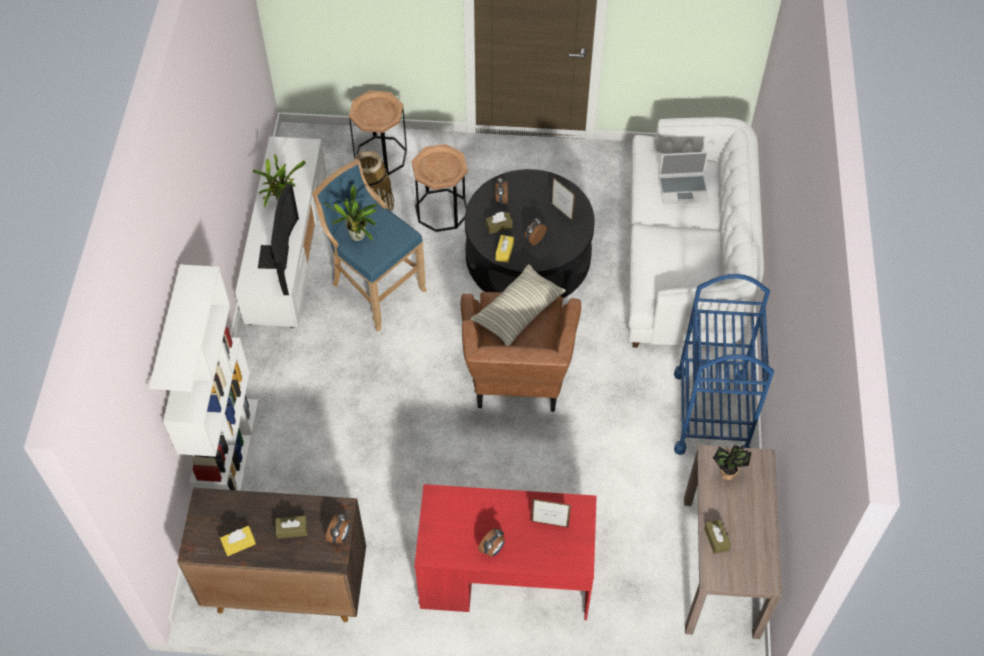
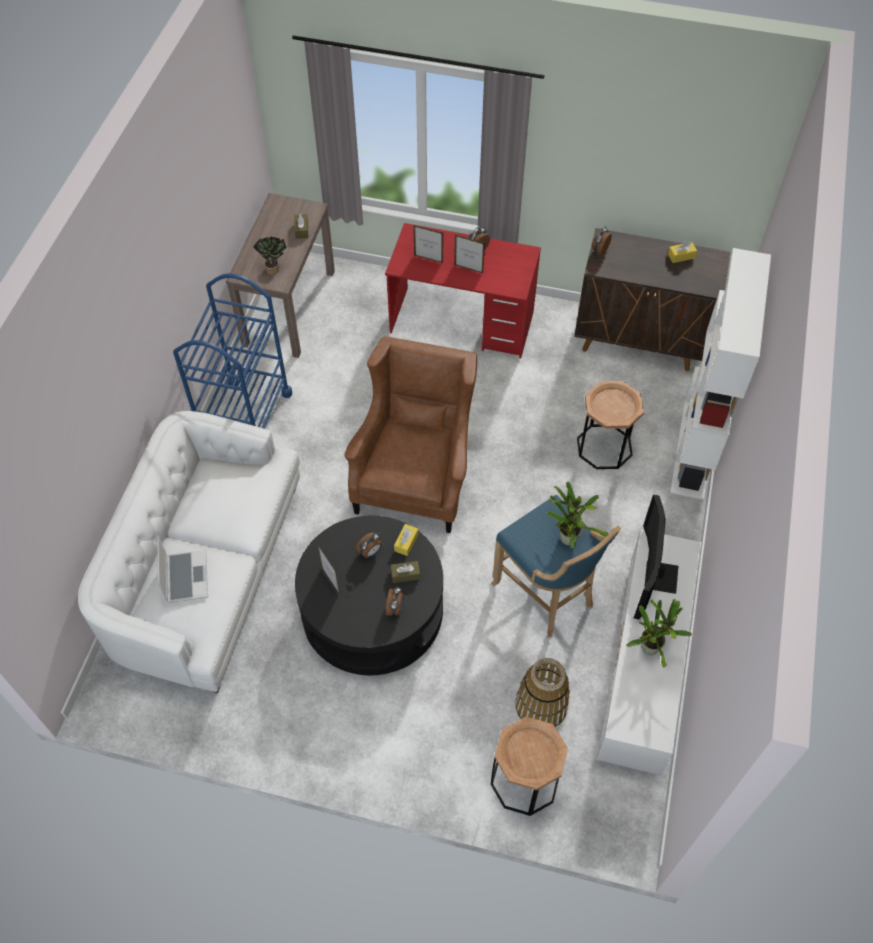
camera: 170 degrees left, 0 degrees up
(292, 529) = (638, 259): brown tissue box -> none
(441, 210) = (459, 684): brown side table -> brown side table (604, 446)
(498, 517) = (468, 269): none -> picture frame
(518, 312) = (408, 465): pillow -> none
(683, 189) = (185, 577): laptop -> laptop turned 75 degrees clockwise

